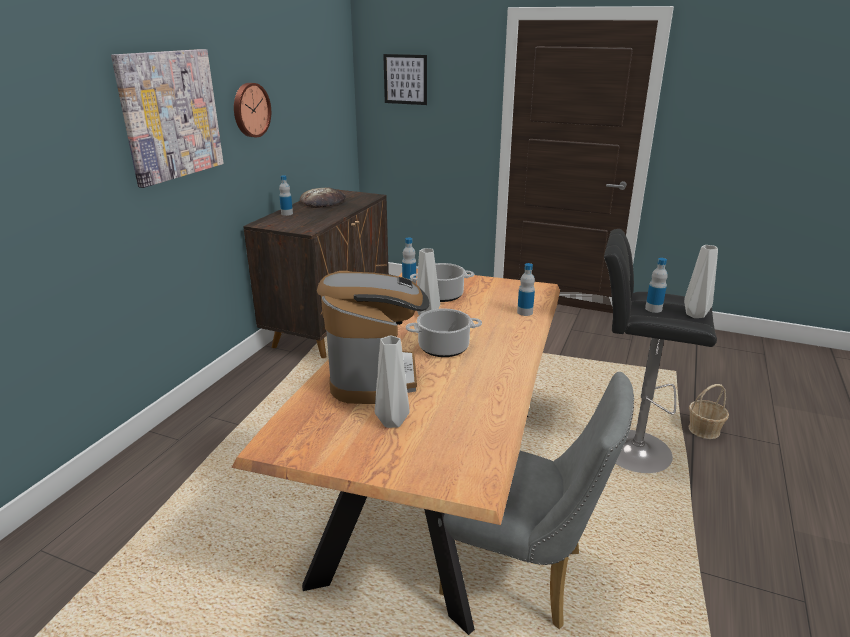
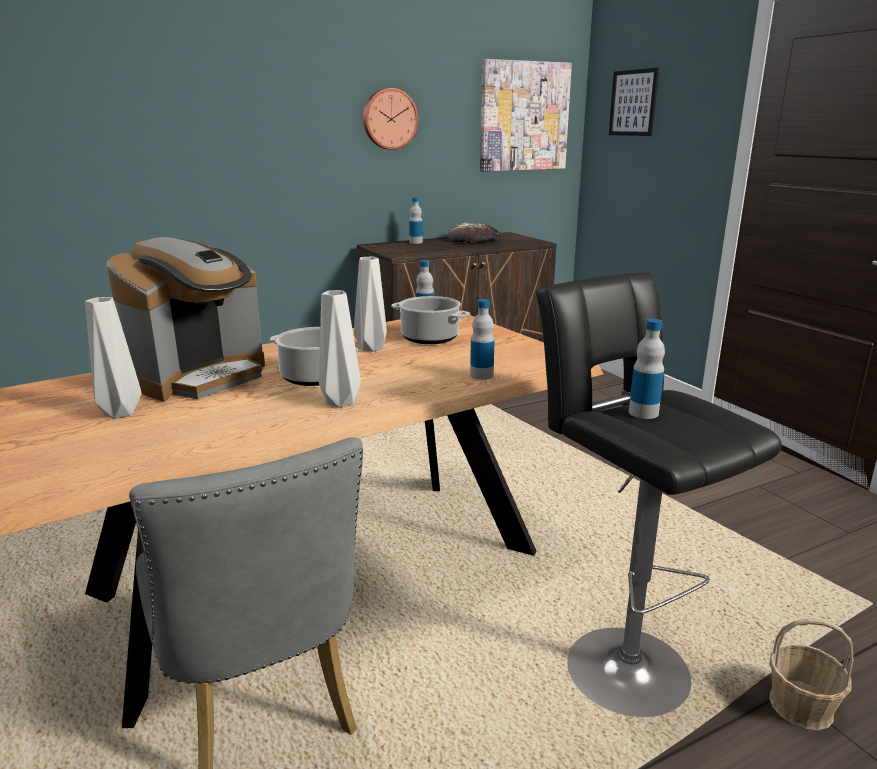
camera: 40 degrees right, 5 degrees down
(171, 115) = (270, 108): picture -> picture (524, 116)
(696, 315) = (701, 439): grey vase -> grey vase (341, 403)

